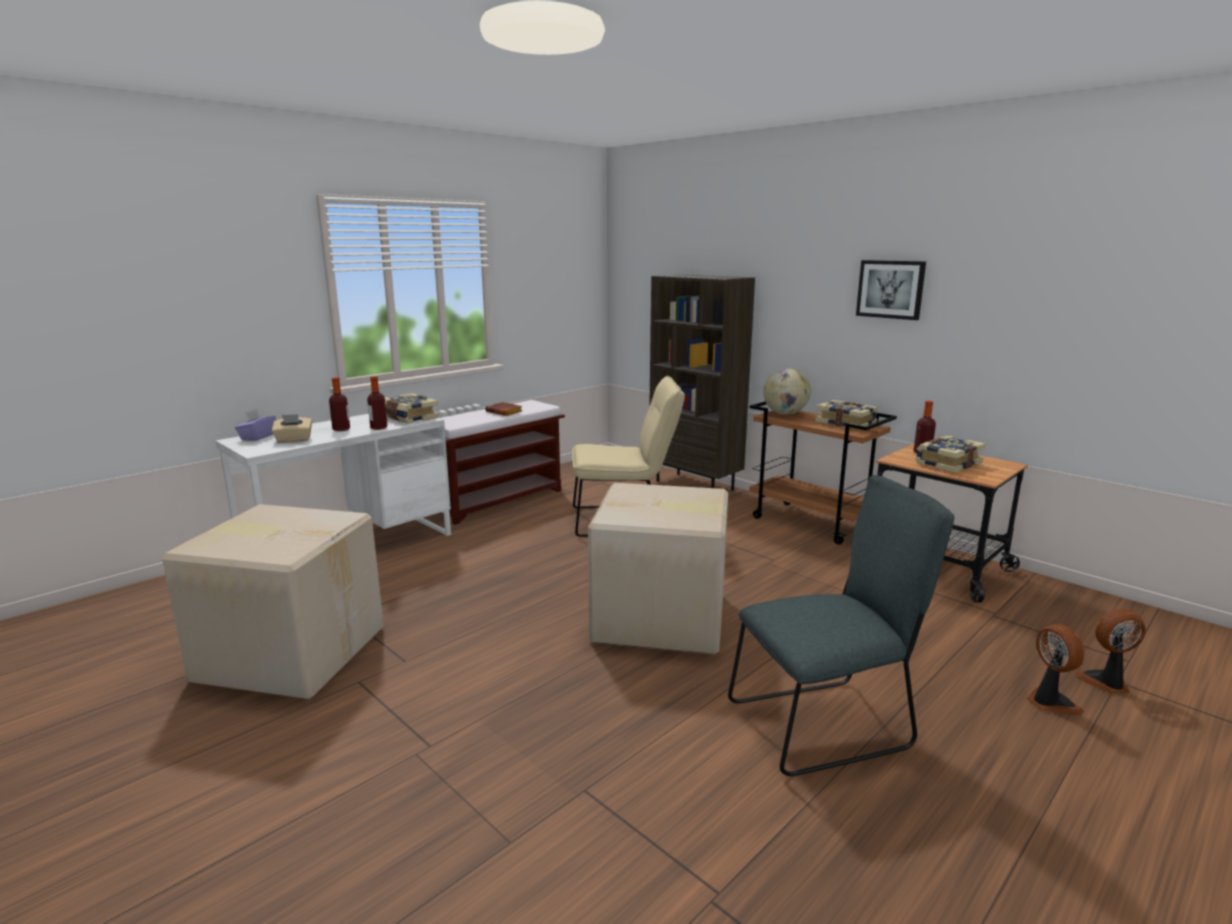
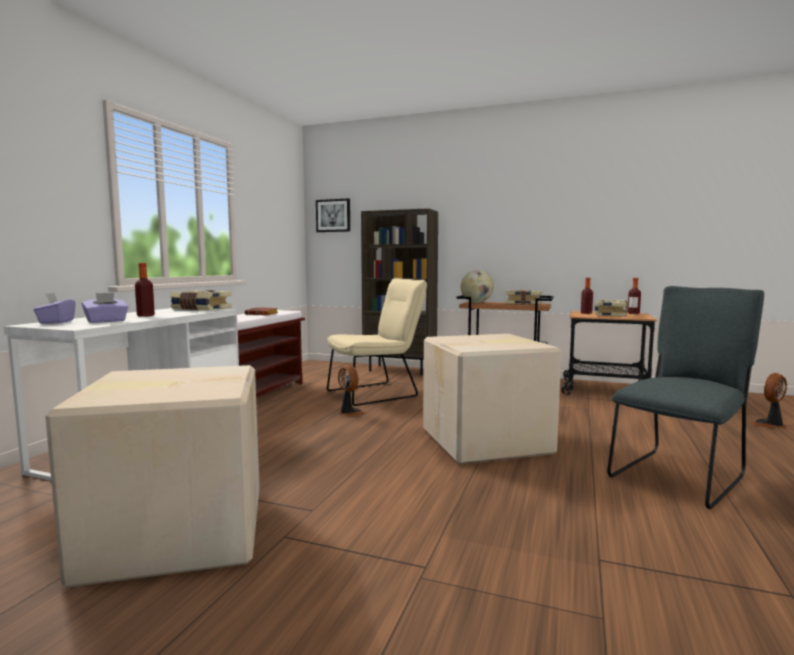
camera: 25 degrees left, 10 degrees down
(294, 440) = (106, 321): beige tissue box -> purple tissue box
(379, 428) = (184, 313): bottle -> bottle (633, 313)
(890, 289) = (540, 212): picture -> picture (333, 215)
(1049, 702) = (763, 439): fan -> fan (349, 413)

